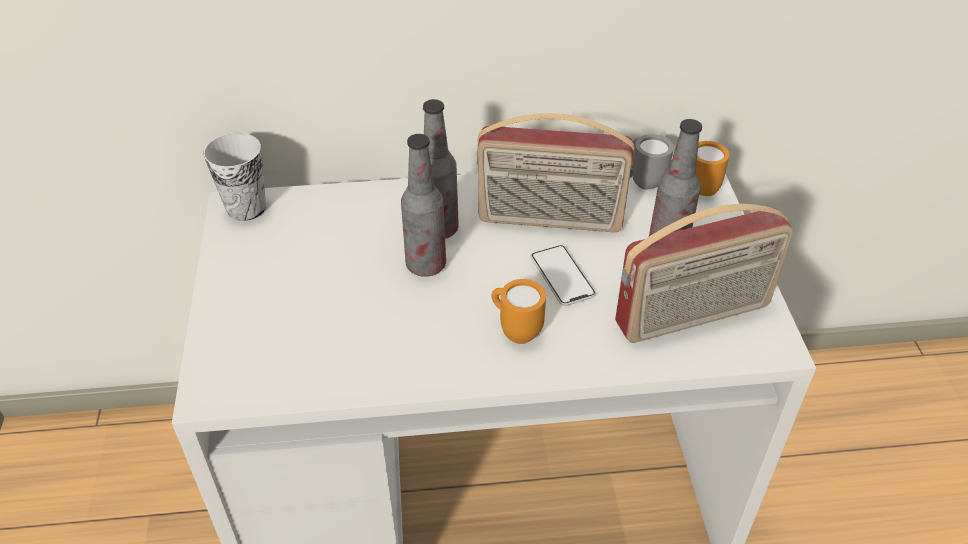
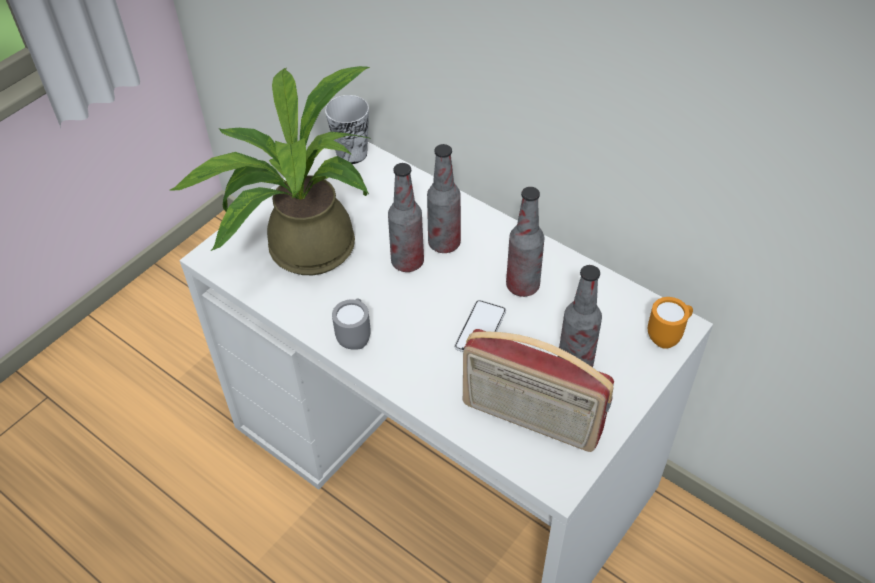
camera: 45 degrees right, 5 degrees up
(303, 322) = (300, 249): none -> potted plant
(515, 330) = (407, 342): orange mug -> none
(550, 220) = (522, 286): radio -> bottle
(644, 180) = (629, 302): grey mug -> grey mug (355, 337)

